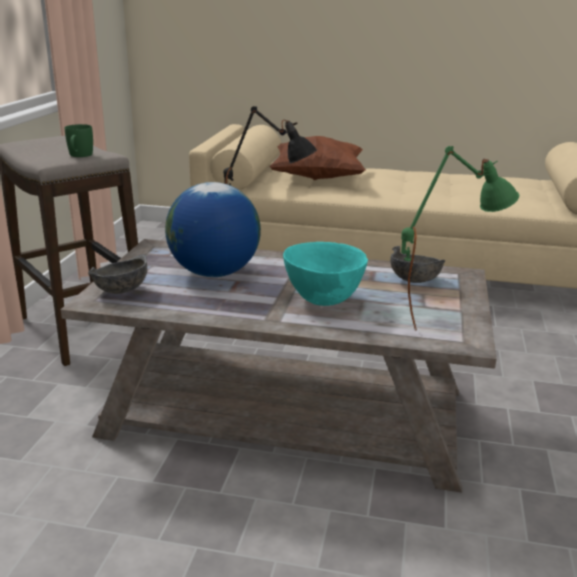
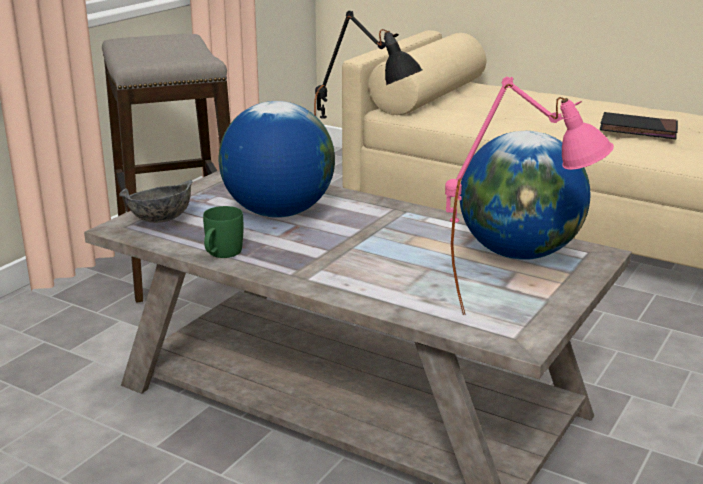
camera: 20 degrees right, 0 degrees up
(79, 156) = (170, 59): green mug -> green mug (221, 254)
(318, 178) = (512, 109): brown pillow -> none
(324, 300) = (381, 262): turquoise bowl -> none
(414, 186) = (638, 130): none -> black book
(414, 280) = (519, 253): grey bowl -> globe
(445, 320) = (515, 308): green table lamp -> pink table lamp

